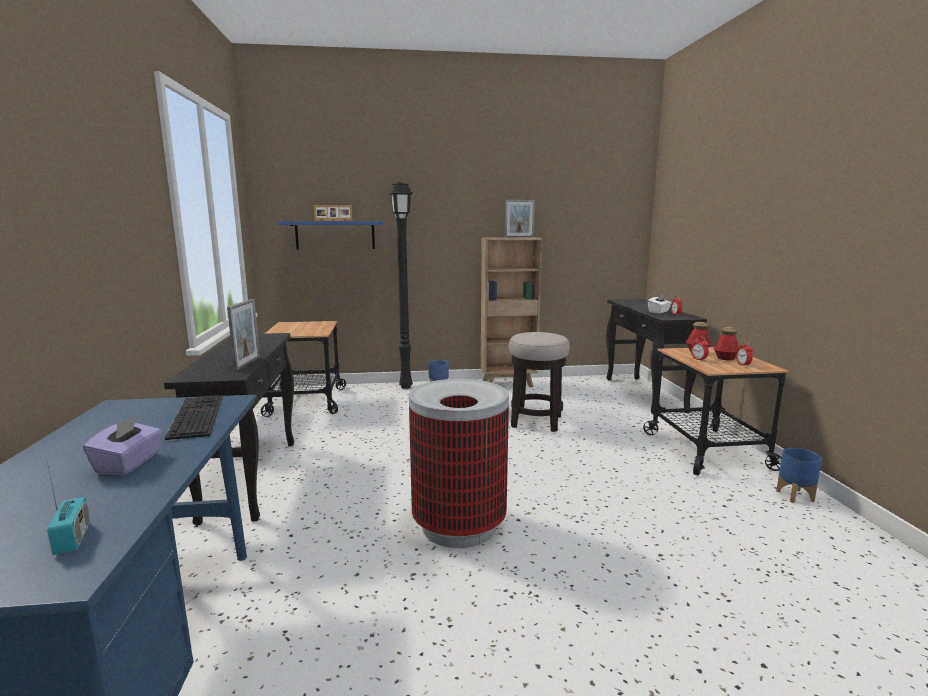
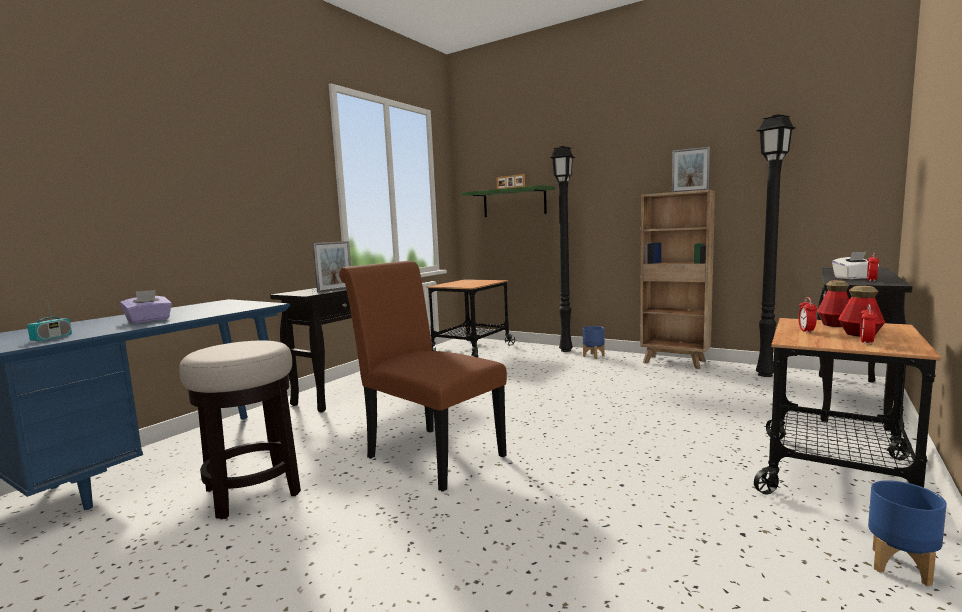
camera: 40 degrees right, 5 degrees down
(195, 417) = (231, 308): keyboard -> none
(335, 235) = (514, 202): blue shelf -> green shelf
(458, 525) = (428, 454): trash can -> brown chair
(536, 421) = (645, 398): stool -> stool (253, 492)
(579, 384) = (766, 375): none -> black floor lamp

